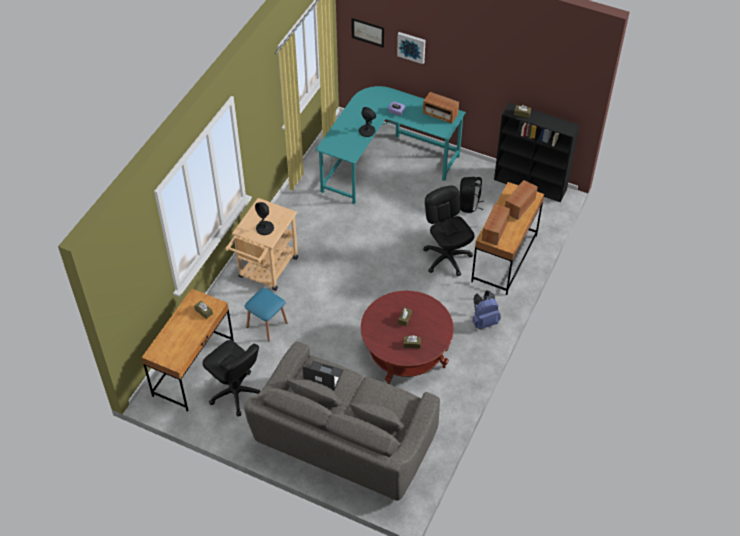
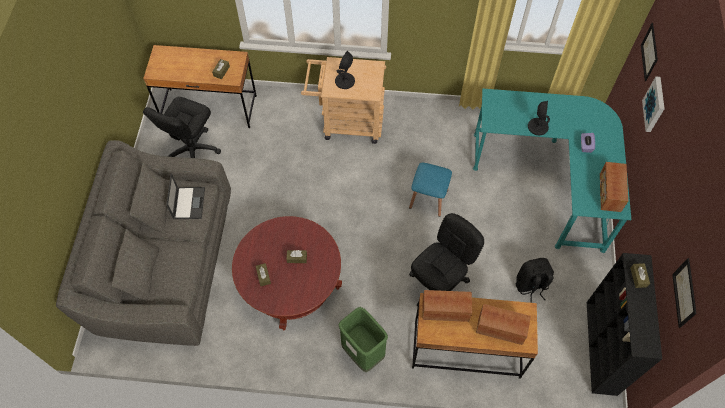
camera: 70 degrees right, 10 degrees up
(267, 324) = (281, 147): blue stool -> blue stool (428, 199)
(484, 321) = (363, 353): blue backpack -> green trash can
(556, 84) = (684, 293): none -> picture

